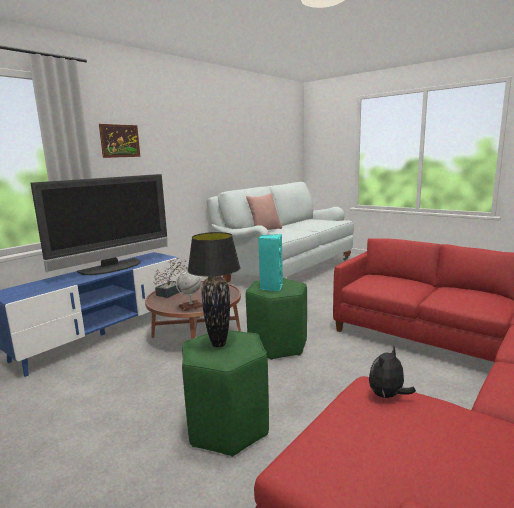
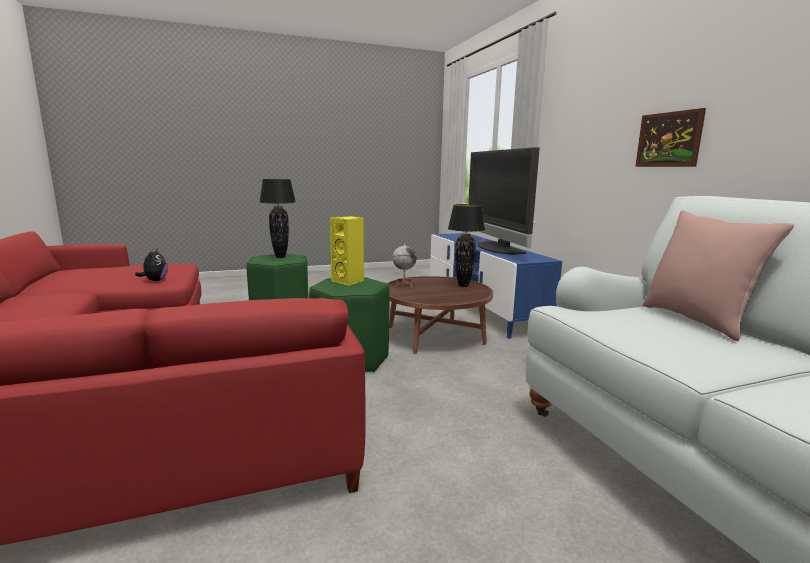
camera: 120 degrees right, 0 degrees up
(120, 141) = (586, 103): picture -> picture (668, 139)
(172, 292) = (463, 286): potted plant -> black table lamp
(271, 287) = (349, 281): turquoise speaker -> yellow speaker

